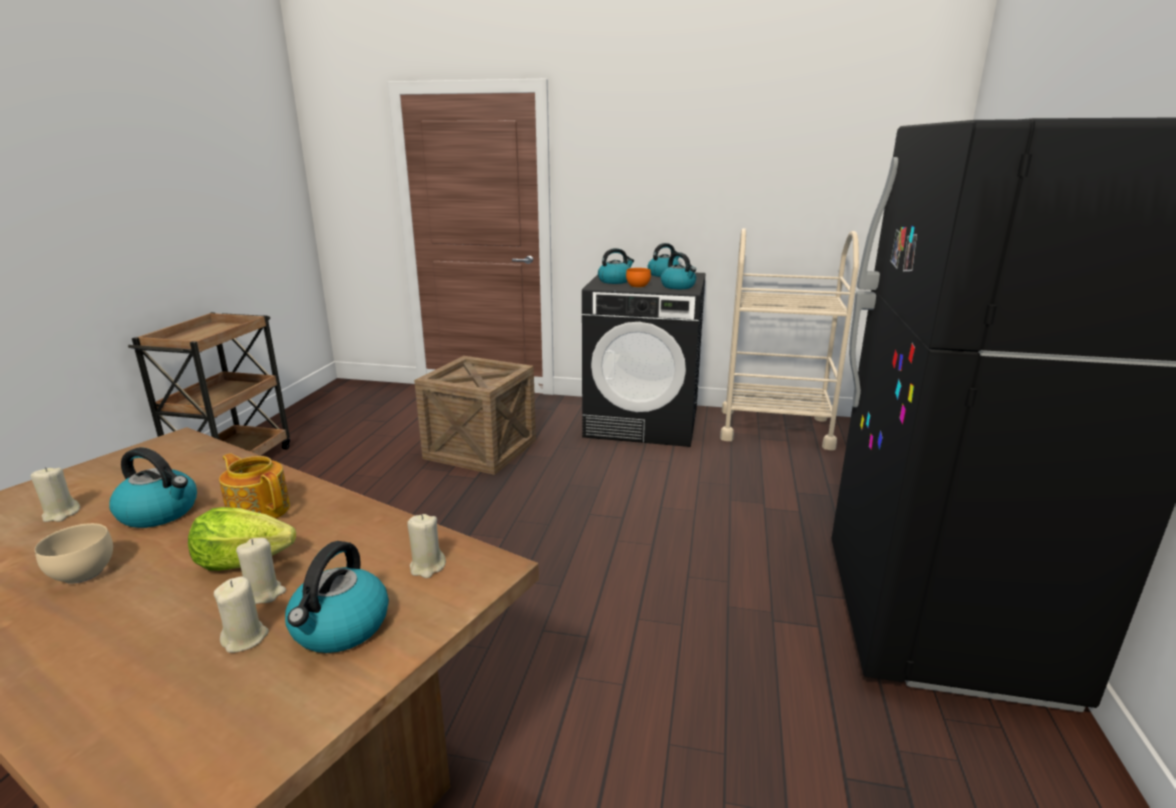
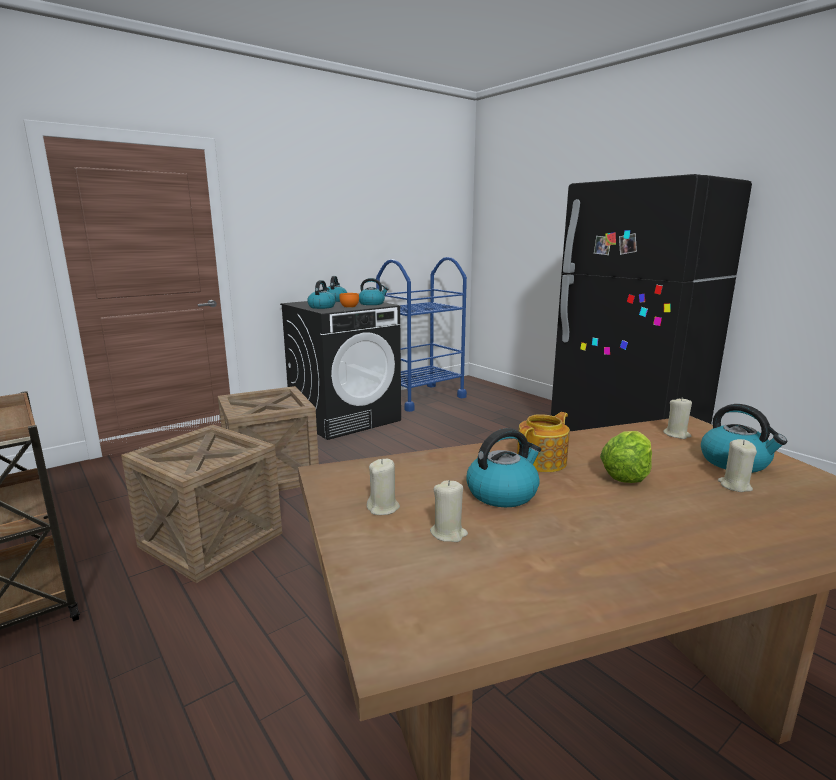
camera: 50 degrees left, 5 degrees down
(83, 572) = (592, 529): beige bowl -> none
(259, 510) = (542, 461): teapot -> teapot turned 150 degrees clockwise
(264, 593) = (679, 475): beige candle -> beige candle (383, 508)
(353, 480) = (211, 540): none -> crate
(775, 429) = (421, 397): beige cart -> blue cart

